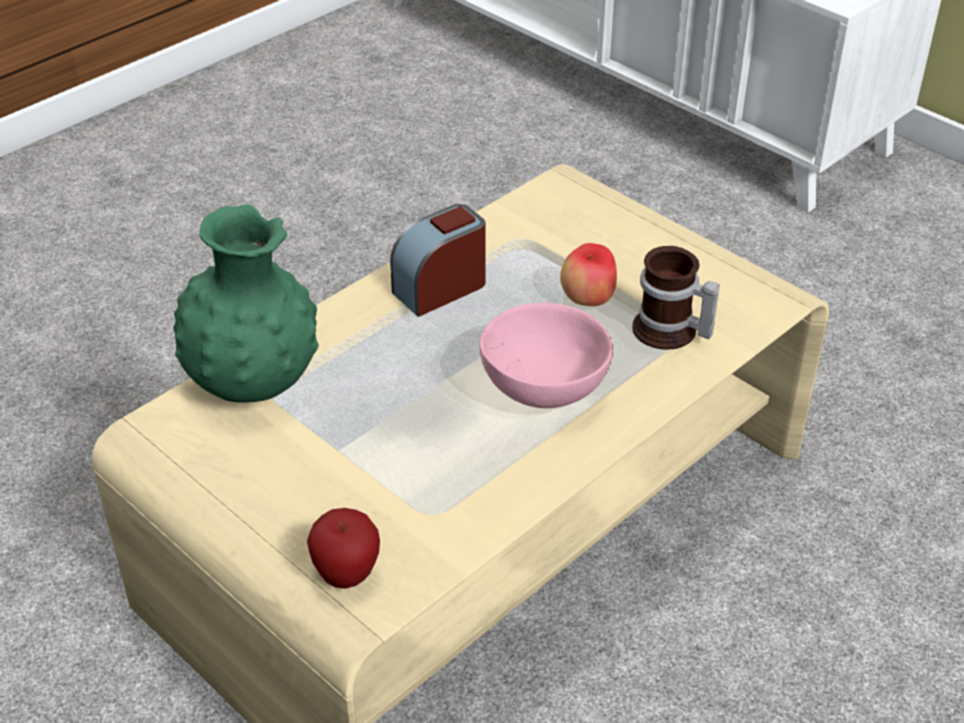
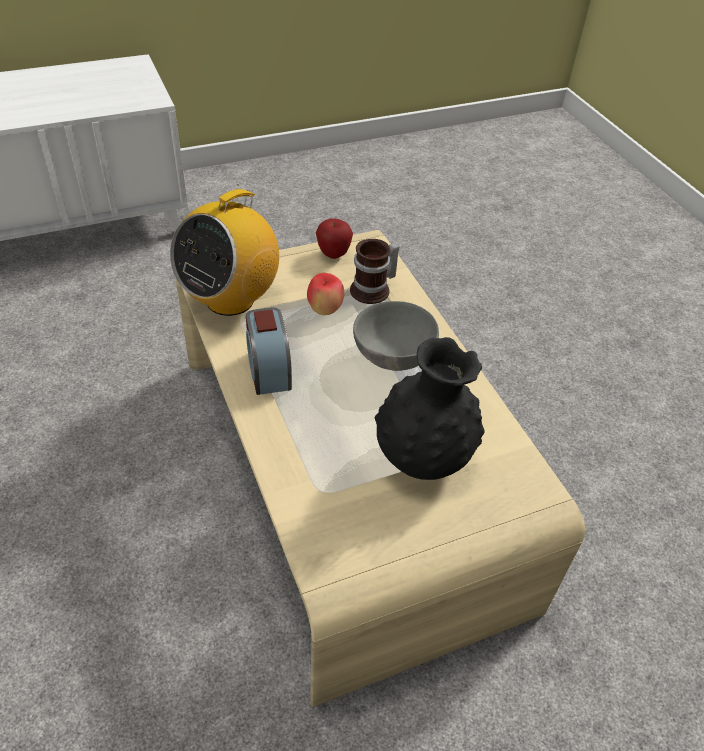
camera: 70 degrees left, 5 degrees up
(254, 383) = (309, 498): green vase -> none
(346, 575) = (516, 500): apple -> apple (333, 254)
(371, 464) = (423, 457): none -> black vase
(540, 386) = (391, 357): pink bowl -> grey bowl
(544, 218) = (230, 299): none -> radio

